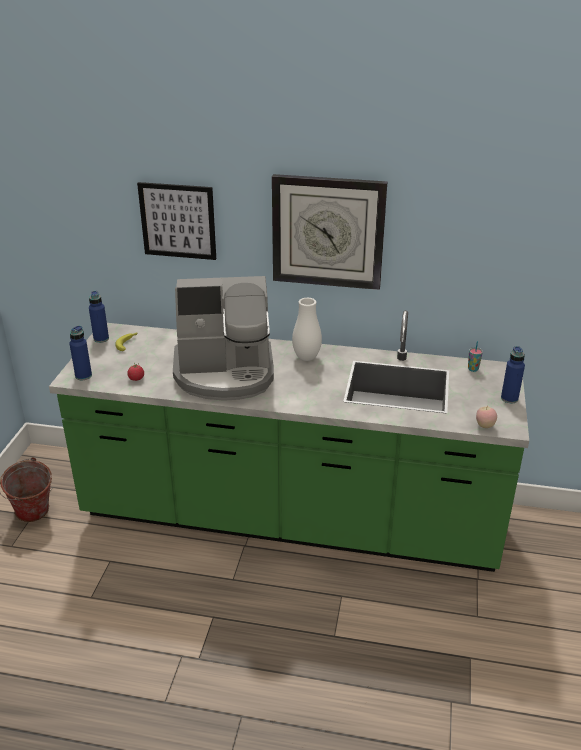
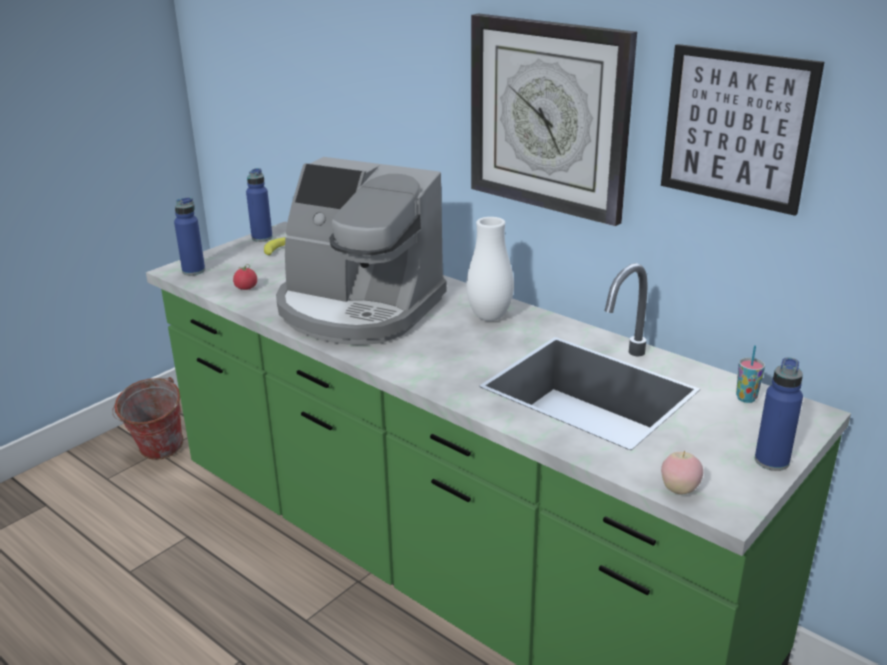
camera: 30 degrees right, 5 degrees down
(178, 221) = (366, 83): picture -> picture (737, 128)

